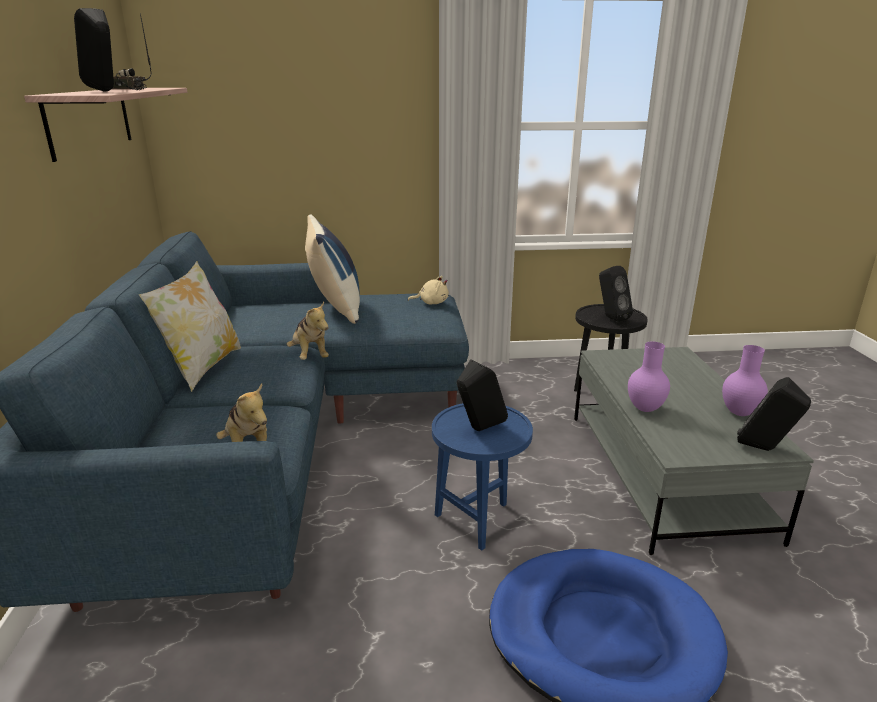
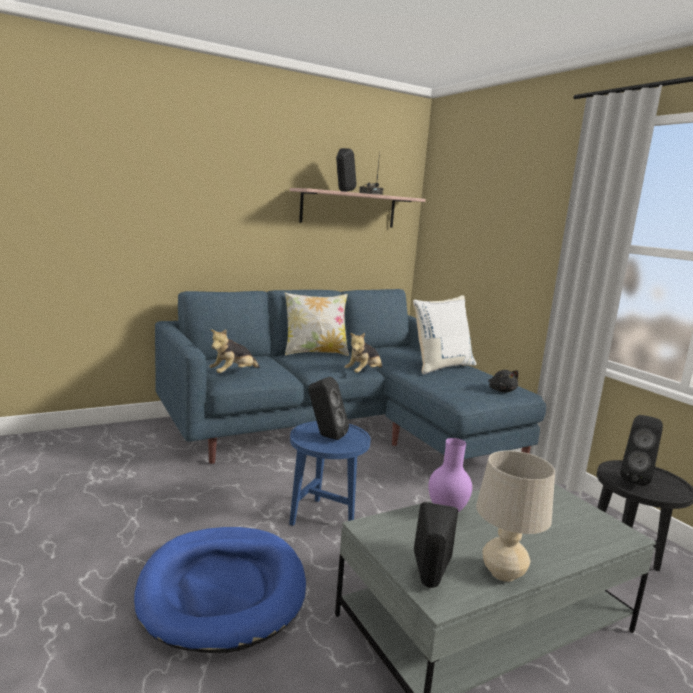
camera: 65 degrees right, 10 degrees down
(335, 308) = (441, 366): blue pillow -> white pillow
(431, 303) = (501, 391): beige plush toy -> black plush toy
(740, 413) = (503, 573): purple vase -> beige table lamp

